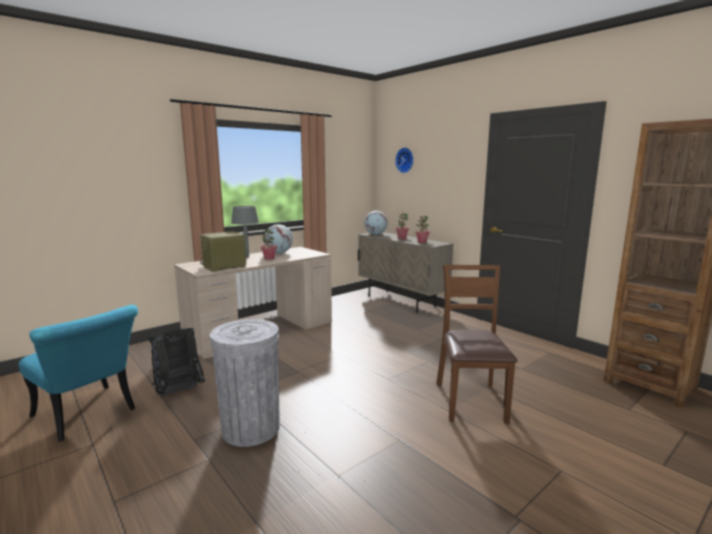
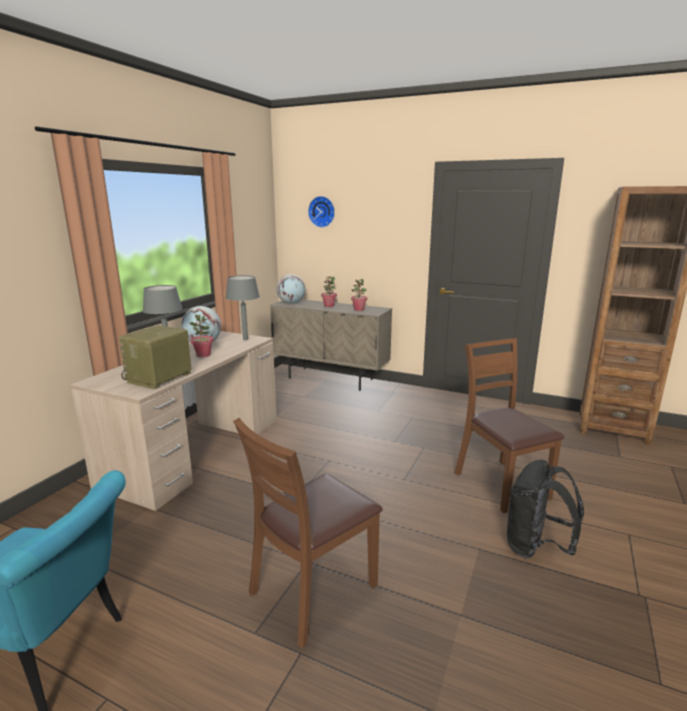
camera: 25 degrees left, 5 degrees up
(179, 393) = (167, 572): black backpack -> black backpack (536, 548)
(251, 428) = (313, 591): grey trash can -> brown chair
(310, 253) = (245, 339): none -> grey table lamp

